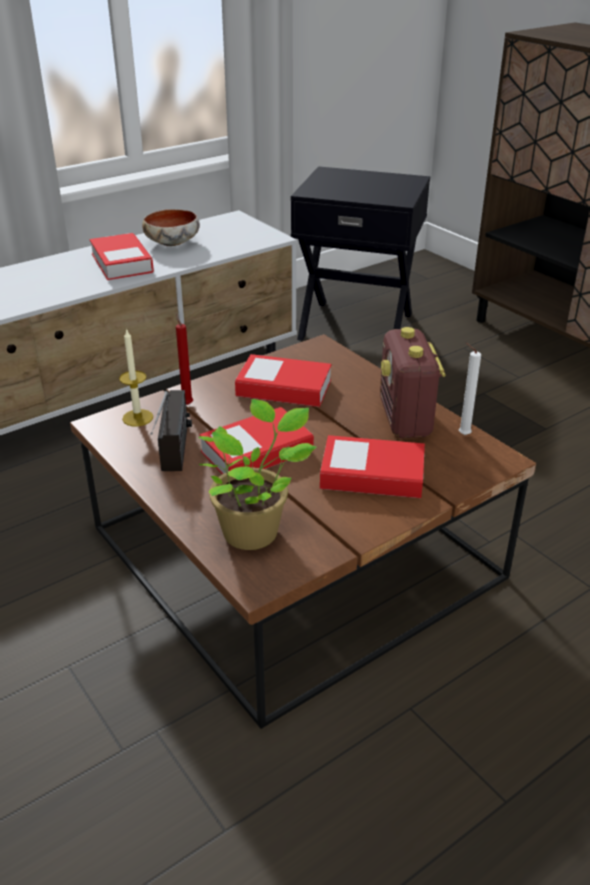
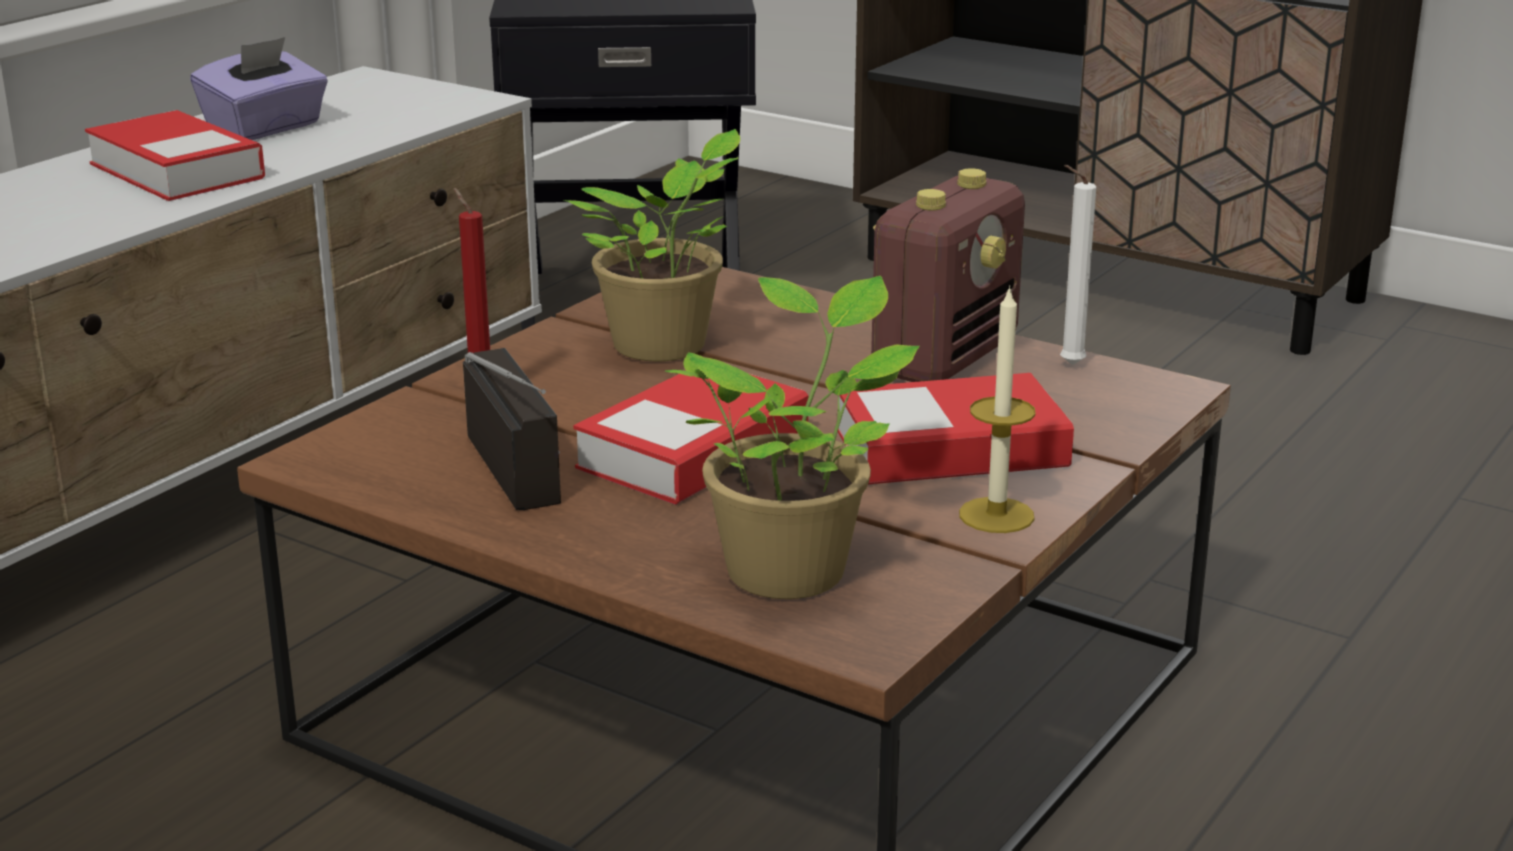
camera: 20 degrees left, 10 degrees down
(137, 418) = (389, 437): candle -> candle (996, 515)
(173, 243) = (265, 128): bowl -> purple tissue box
(284, 388) = (665, 347): book -> potted plant
(405, 419) = (945, 358): radio -> radio turned 120 degrees counterclockwise

